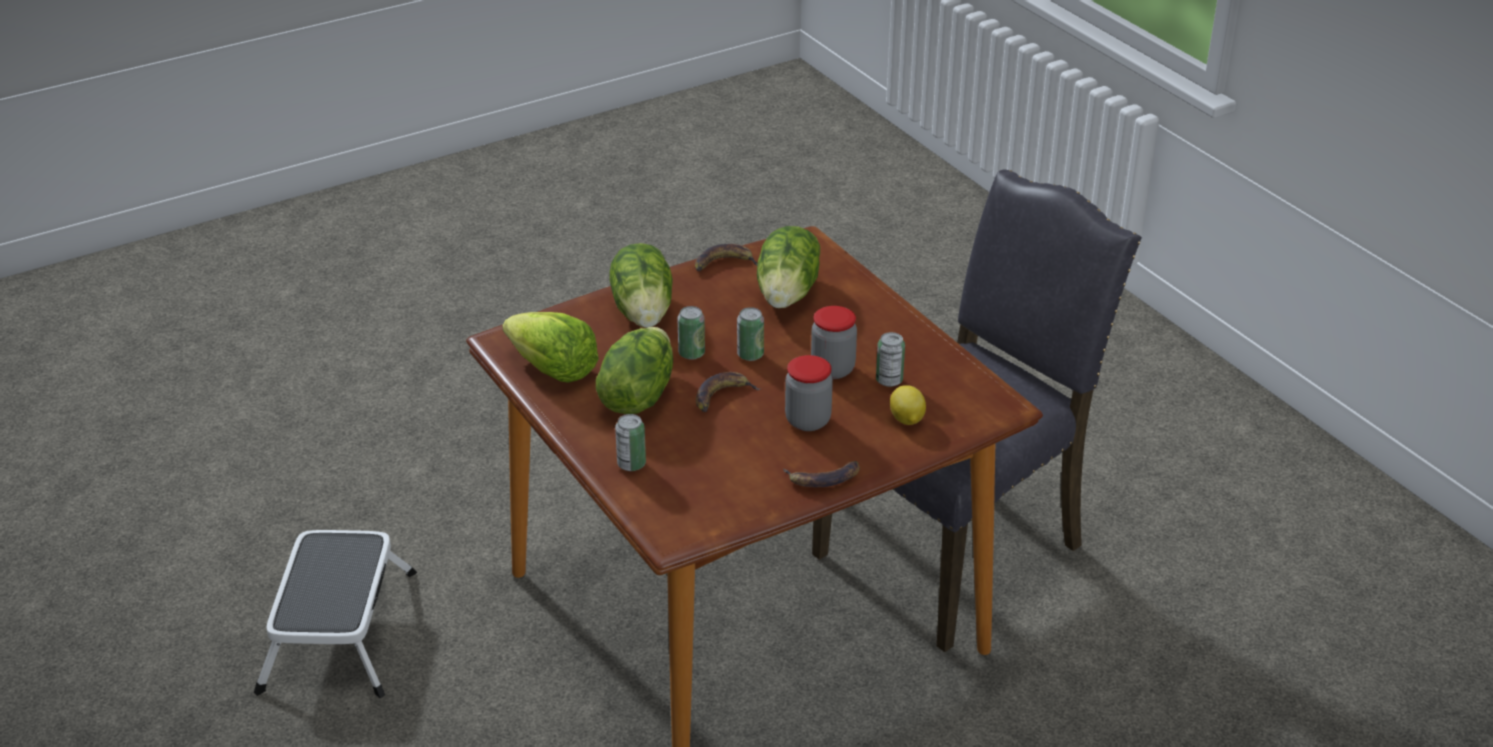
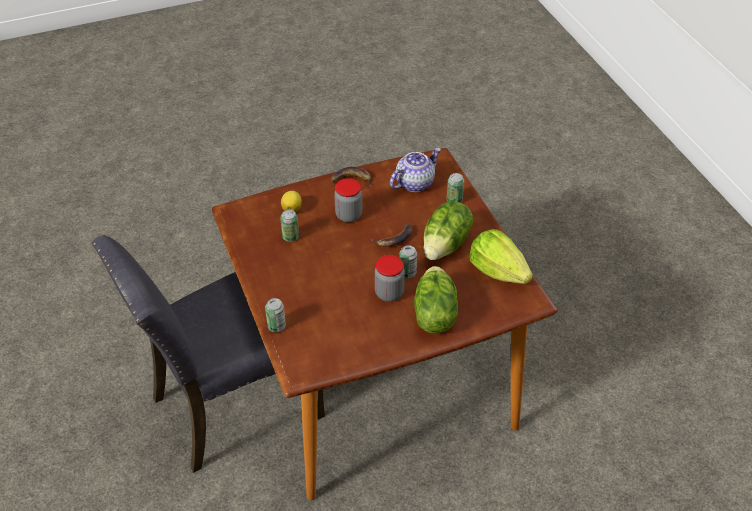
camera: 170 degrees left, 10 degrees up
(339, 630) = (623, 401): black step ladder -> none
(707, 485) = (414, 183): none -> teapot
(724, 264) = (368, 355): banana -> none
(750, 355) = (370, 267): can -> can (276, 326)
(788, 293) = (329, 318): lettuce -> none
(832, 369) = (321, 249): jar -> jar (389, 293)

